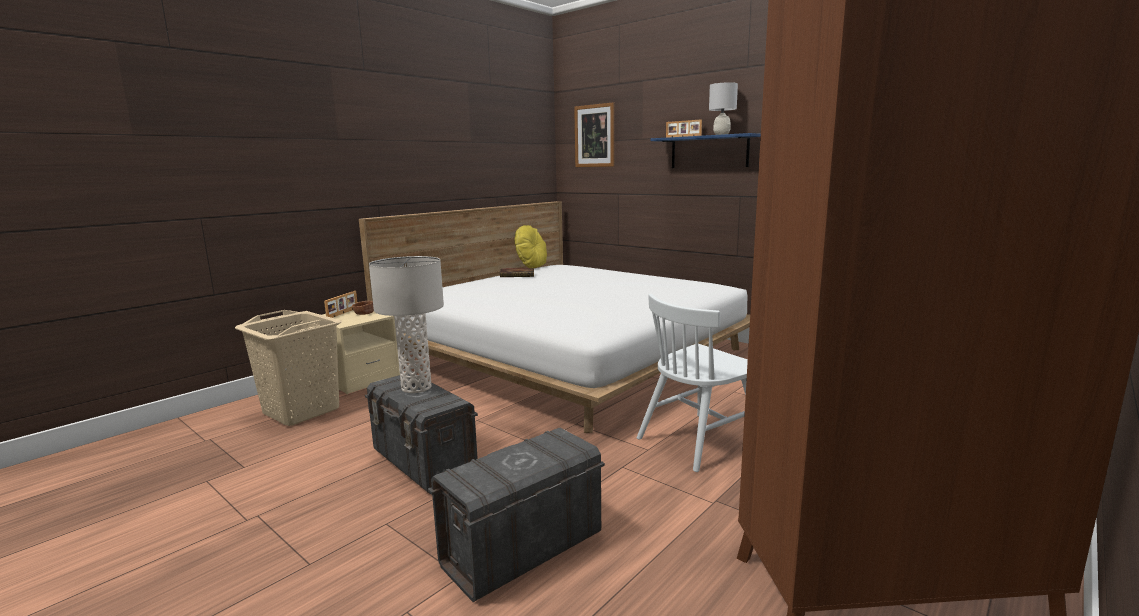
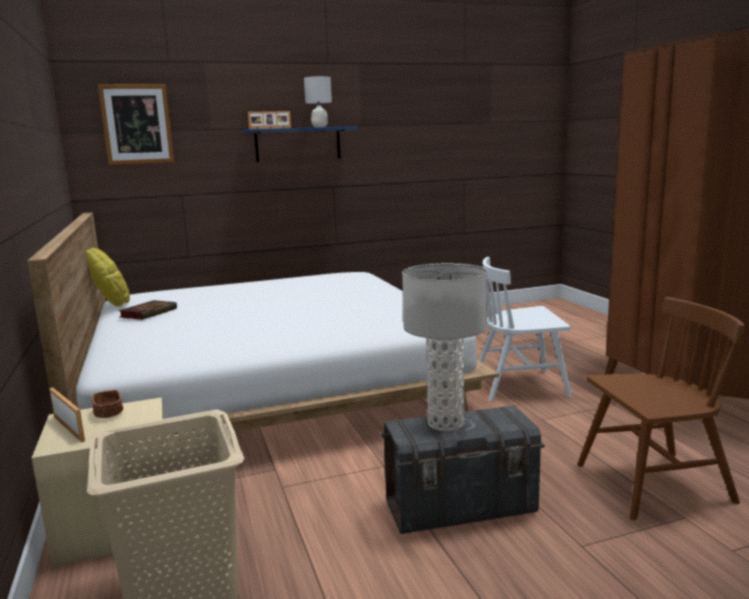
camera: 60 degrees left, 0 degrees up
(521, 549) = (653, 484): grey storage box -> brown chair
(699, 441) = (520, 385): white chair -> white chair turned 90 degrees clockwise

